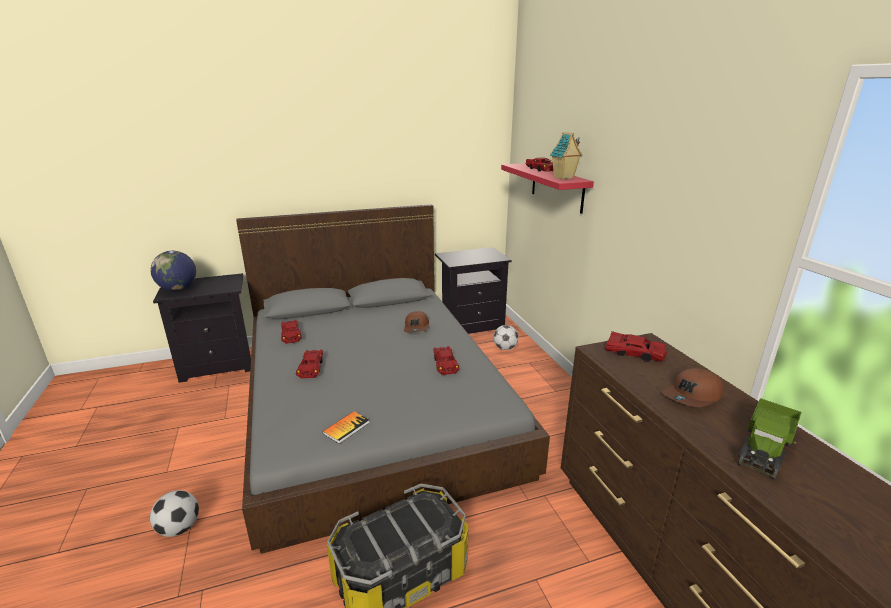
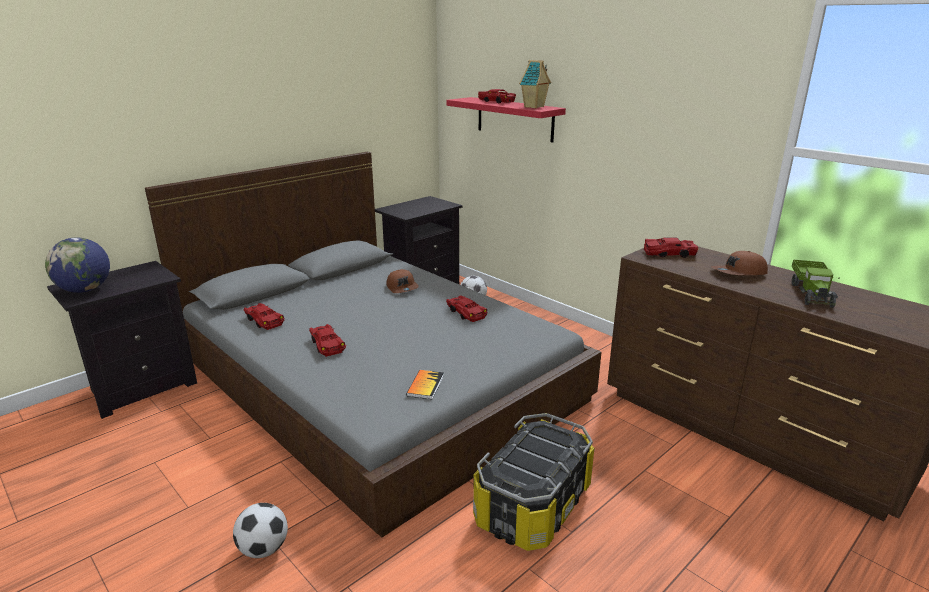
camera: 25 degrees left, 0 degrees up
(692, 396) = (739, 273): brown cap -> brown cap turned 45 degrees clockwise

